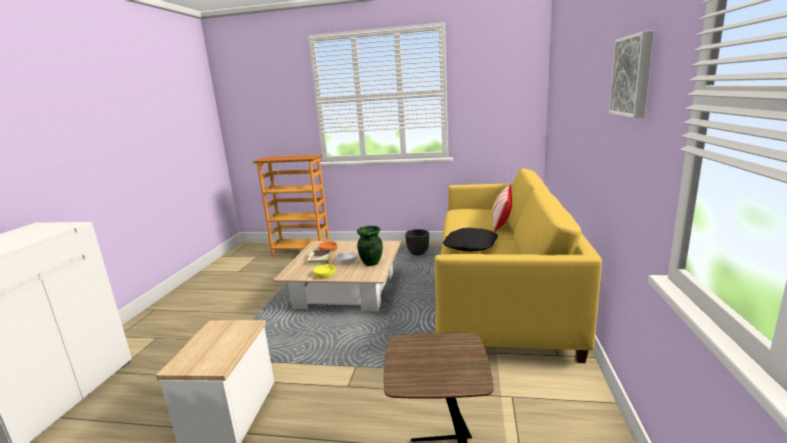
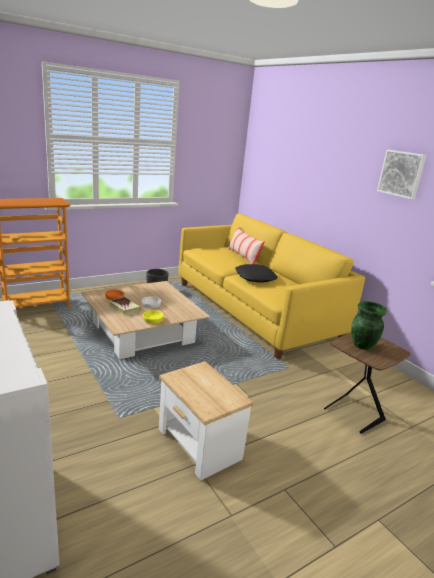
camera: 45 degrees left, 5 degrees up
(371, 263) = (175, 303): green vase -> green vase (362, 345)

